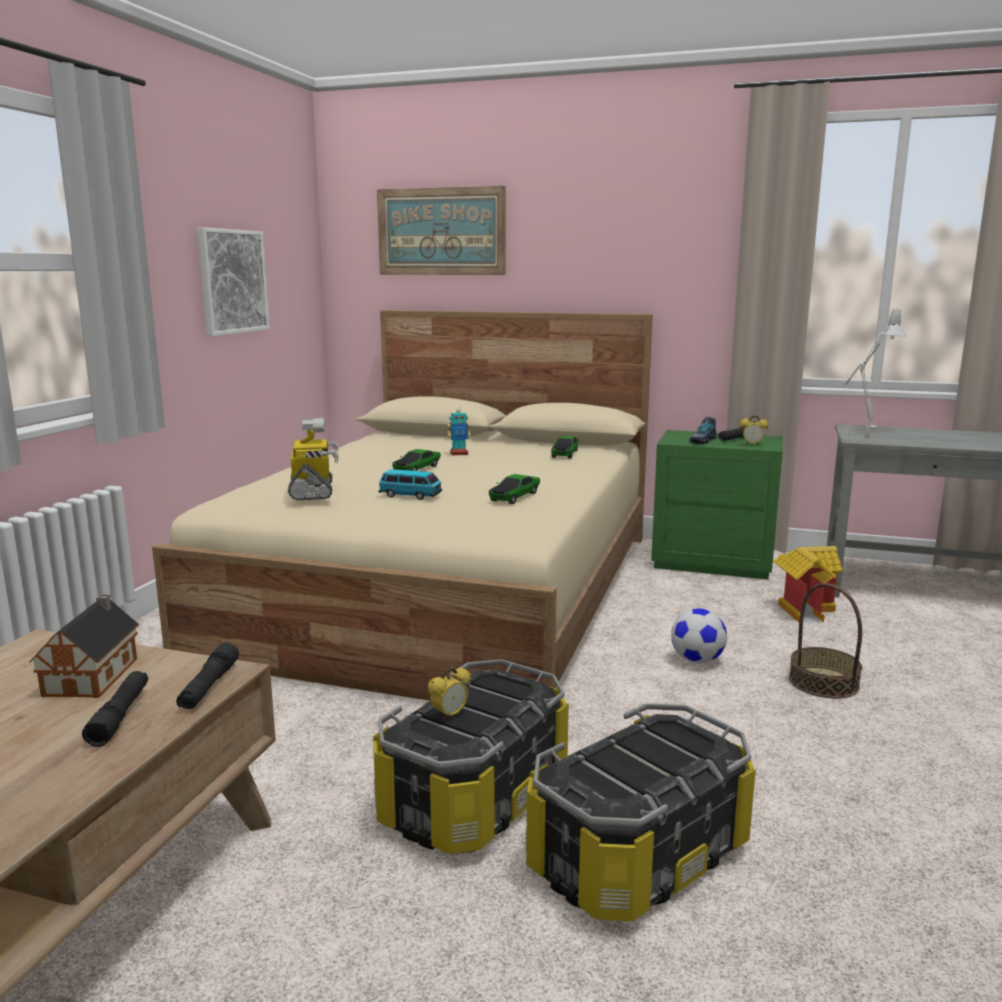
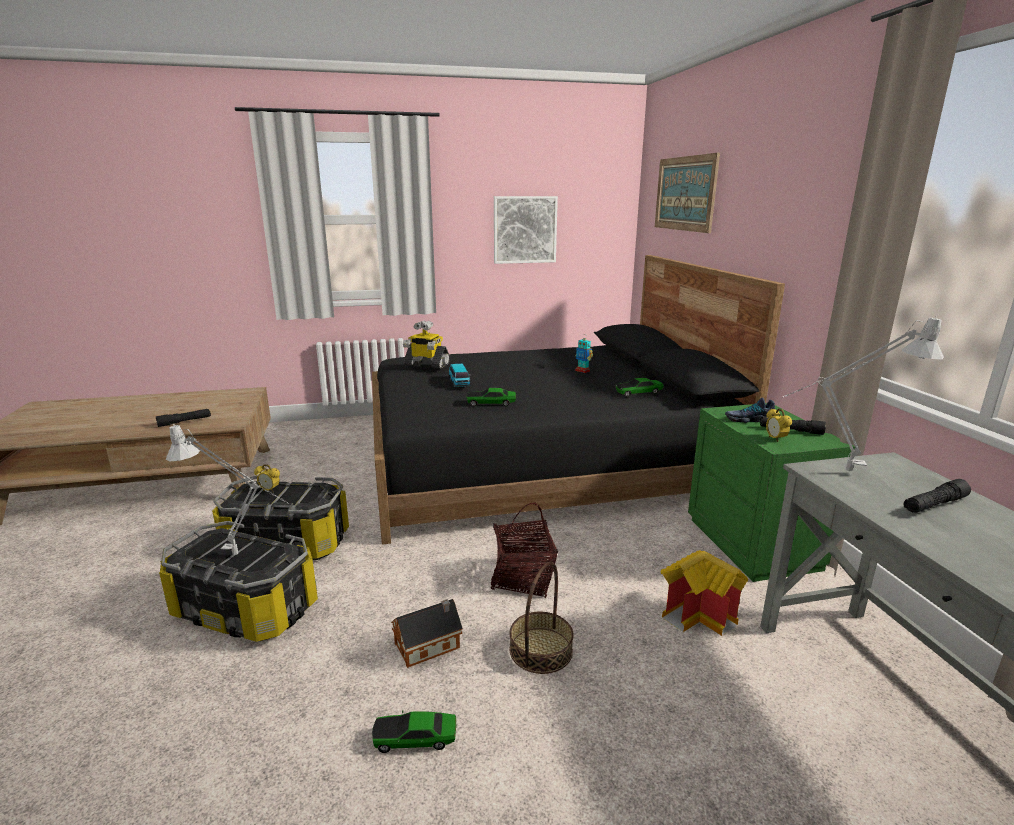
camera: 60 degrees right, 5 degrees up
(94, 675) = (222, 407): toy house -> toy house (430, 645)
(209, 686) = (216, 426): black flashlight -> black flashlight (934, 505)
(313, 491) = (426, 365): toy robot -> toy robot turned 60 degrees clockwise
(417, 469) = (518, 371): toy car -> toy car (415, 739)
(449, 589) = (541, 462): beige bed -> black bed
(658, 753) = (243, 556): none -> grey table lamp
(697, 660) = (523, 578): football -> basket

